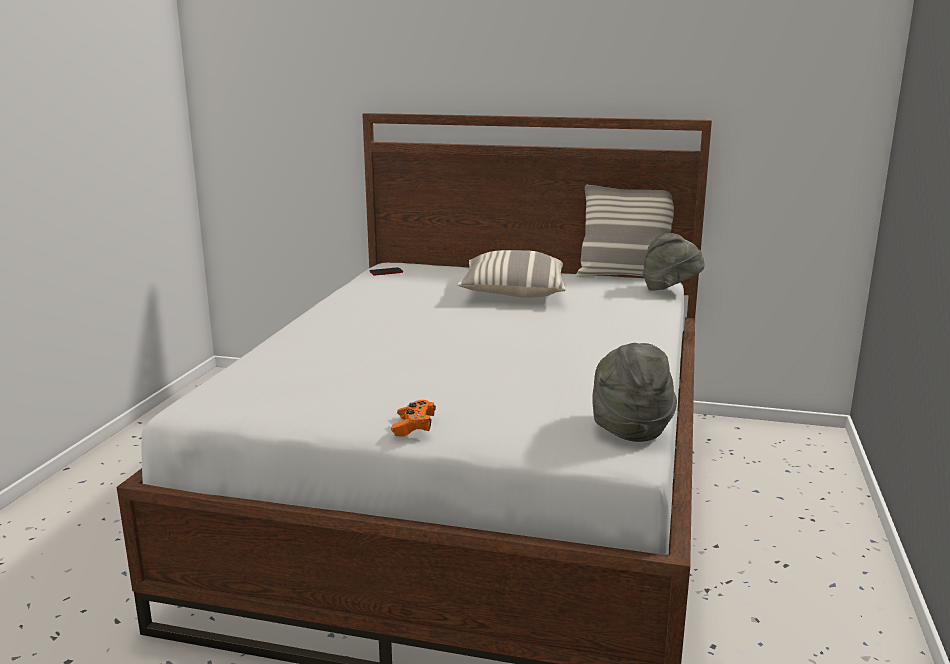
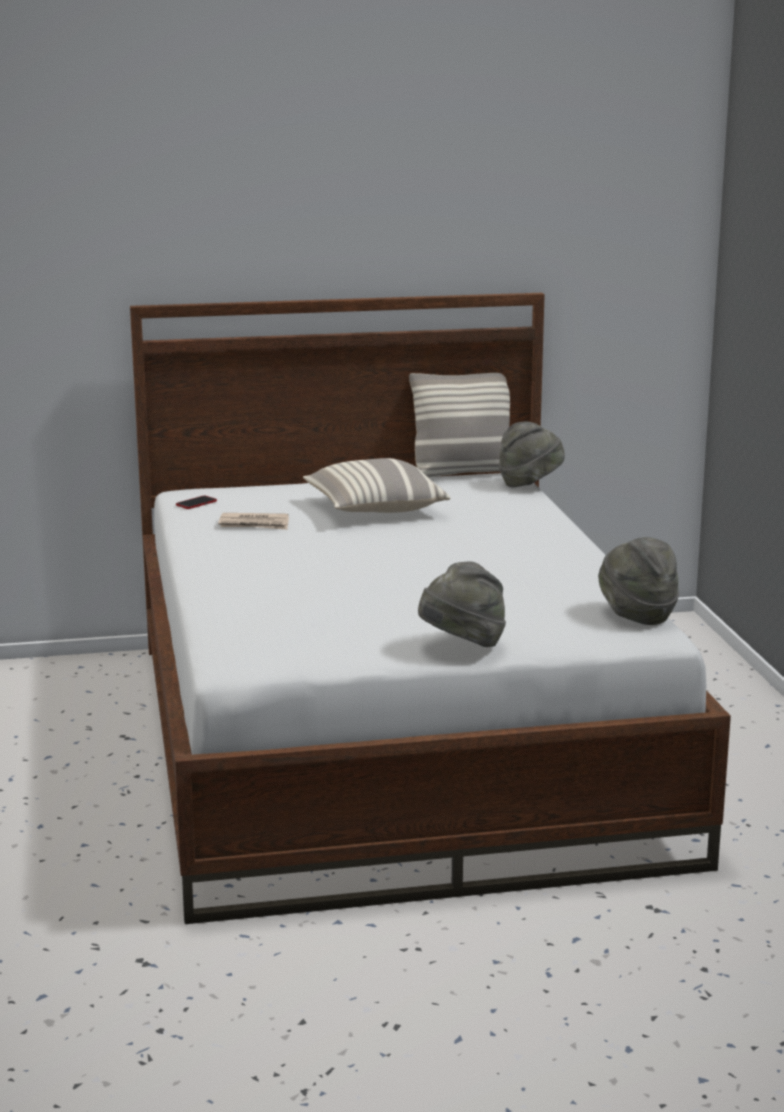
camera: 25 degrees left, 0 degrees up
(403, 292) = (254, 524): none -> newspaper
(414, 427) = (462, 646): orange game controller -> grey hat

